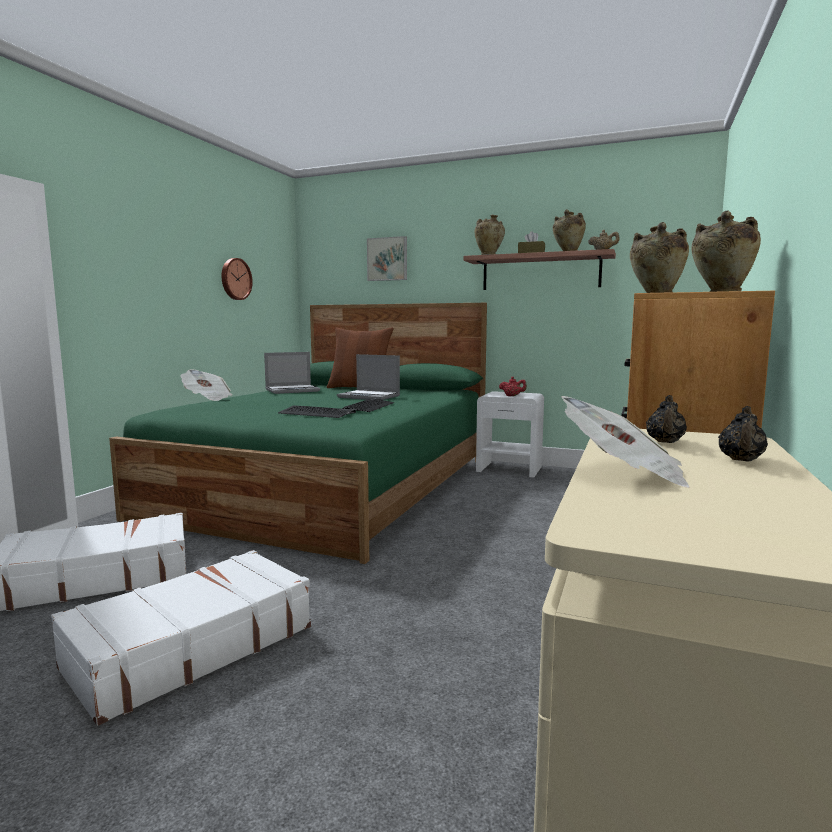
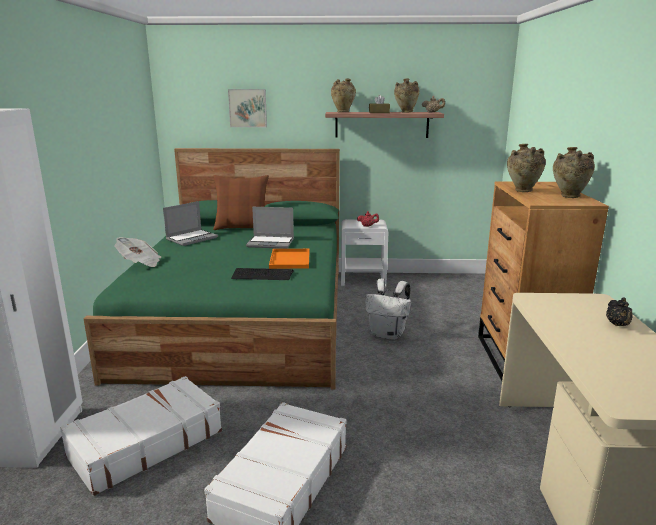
camera: 20 degrees left, 10 degrees up
(235, 279) = (122, 138): wall clock -> none
(369, 407) = (289, 259): keyboard -> orange tray
(491, 521) = (388, 334): none -> white backpack
(624, 474) = (582, 349): newspaper -> none
(665, 442) = (567, 309): black teapot -> none

